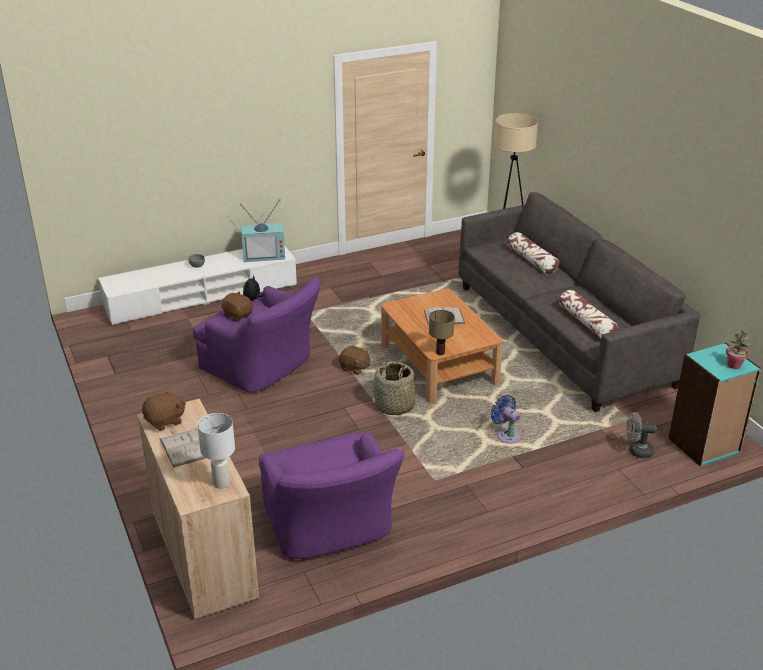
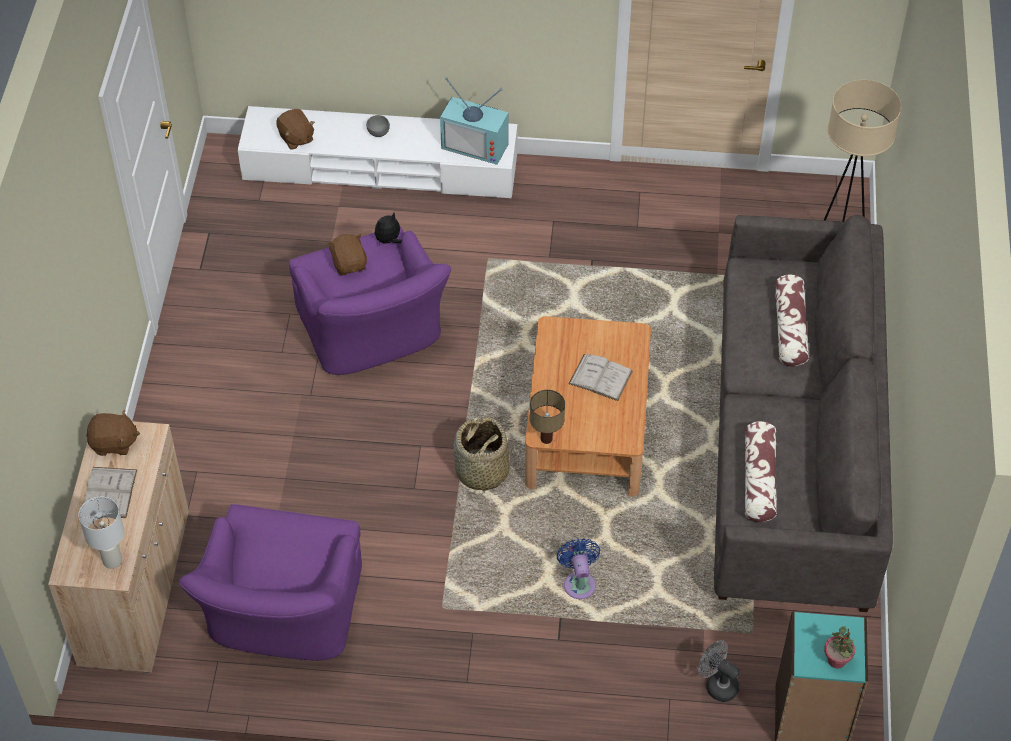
camera: 30 degrees right, 20 degrees up
(354, 368) = (479, 386): brown plush toy -> brown plush toy (296, 138)

